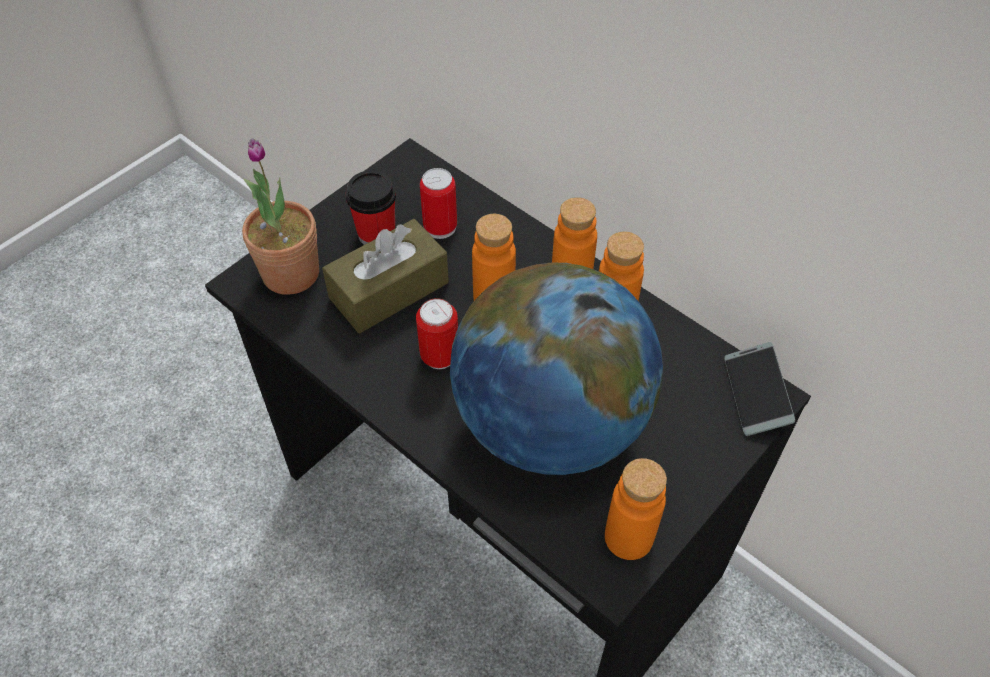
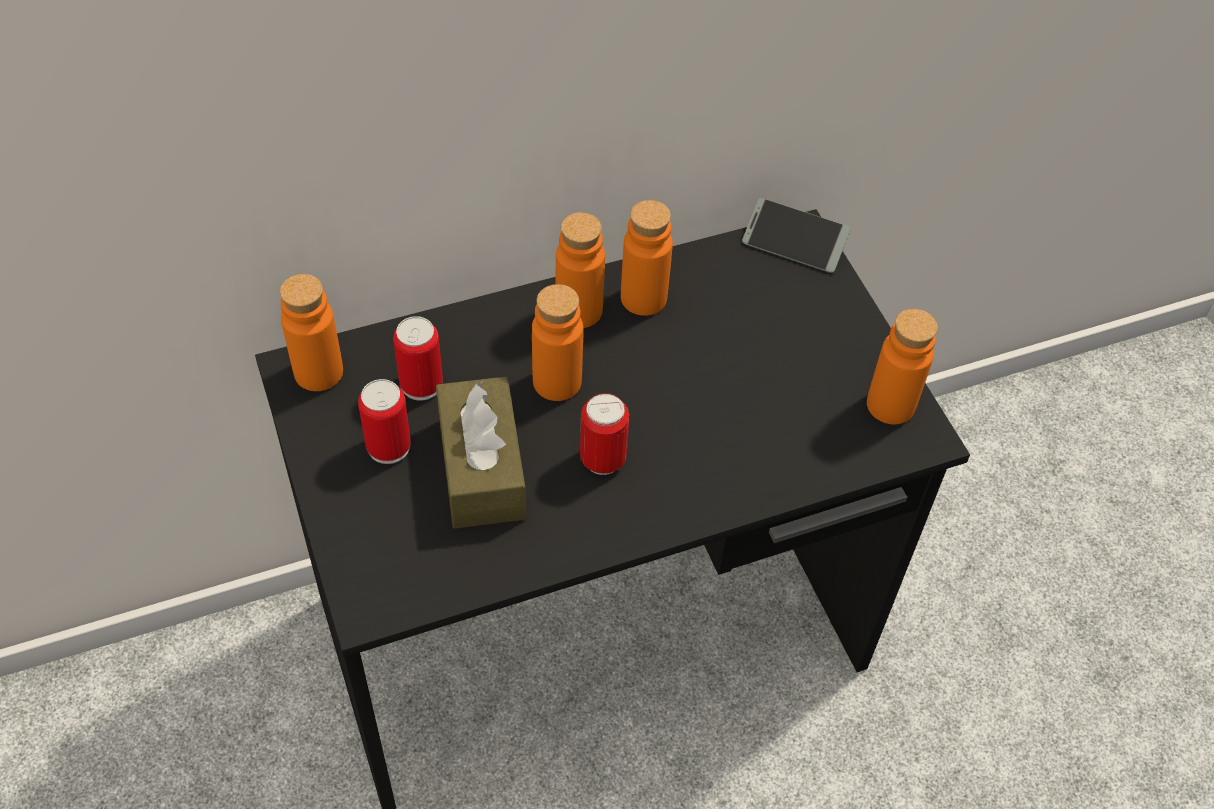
camera: 65 degrees left, 0 degrees up
(291, 273) = (389, 553): potted plant -> none
(376, 234) = (388, 446): cup -> can
(415, 172) = (318, 372): none -> orange bottle
(550, 424) = (739, 405): globe -> none

